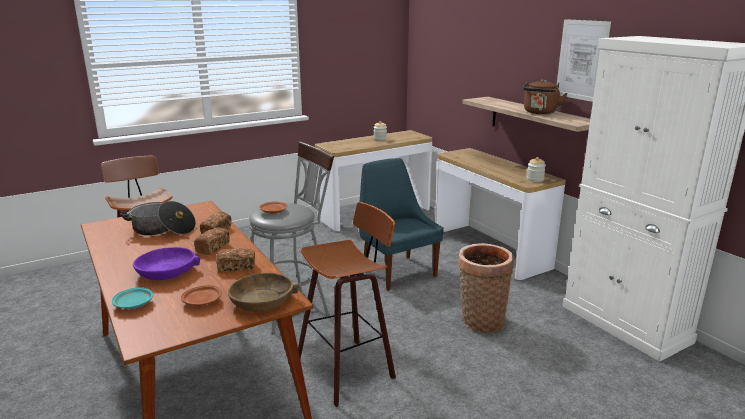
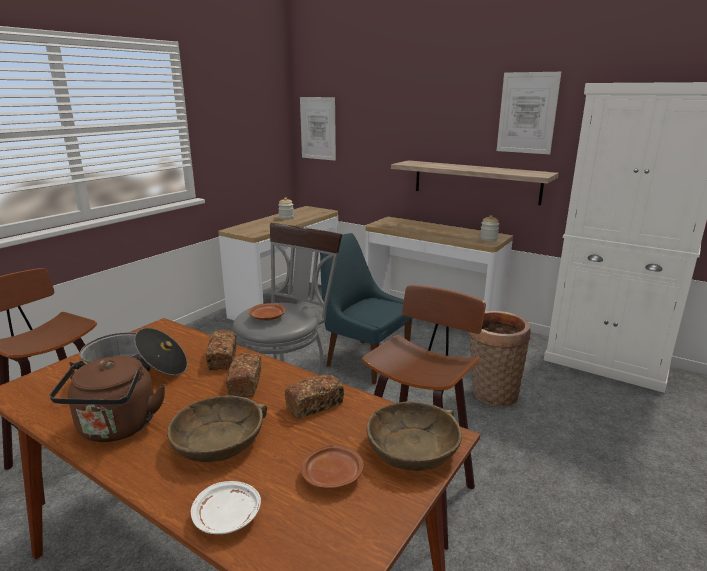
camera: 25 degrees left, 0 degrees up
(134, 304) = (227, 517): turquoise plate -> white plate
(167, 271) = (219, 440): purple bowl -> brown bowl
(425, 60) = (318, 128): none -> picture
(540, 113) = (488, 169): brown kettle -> brown kettle (116, 428)

